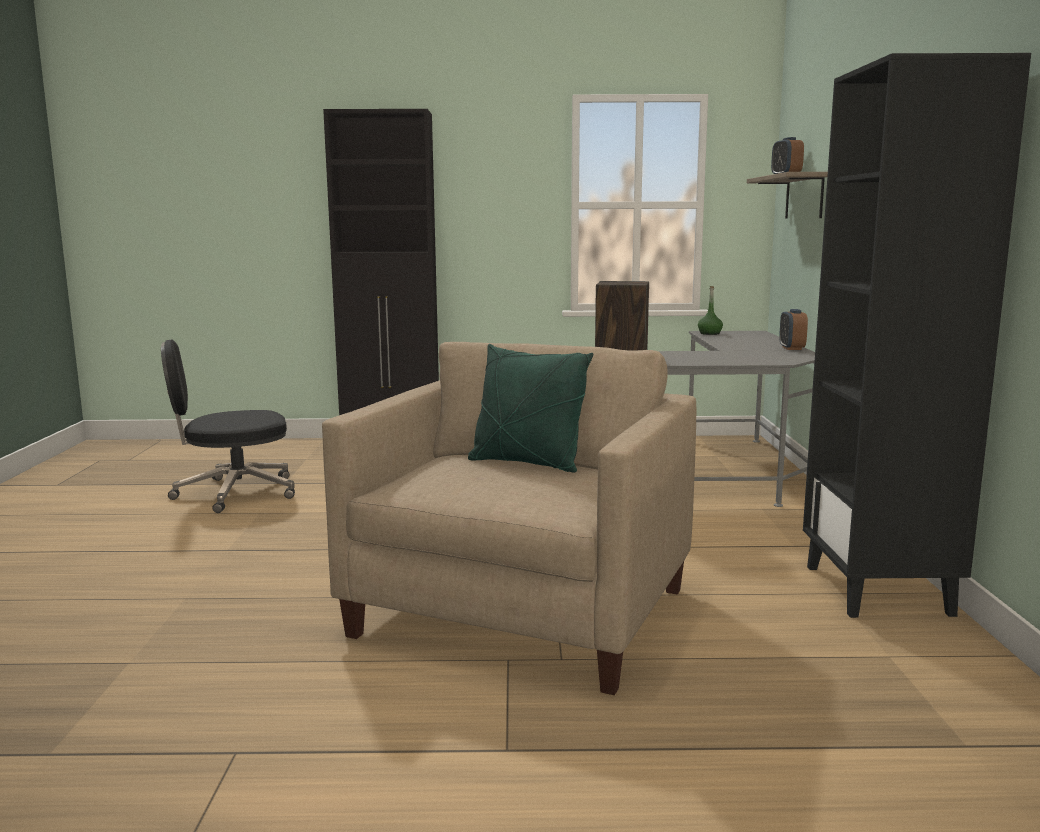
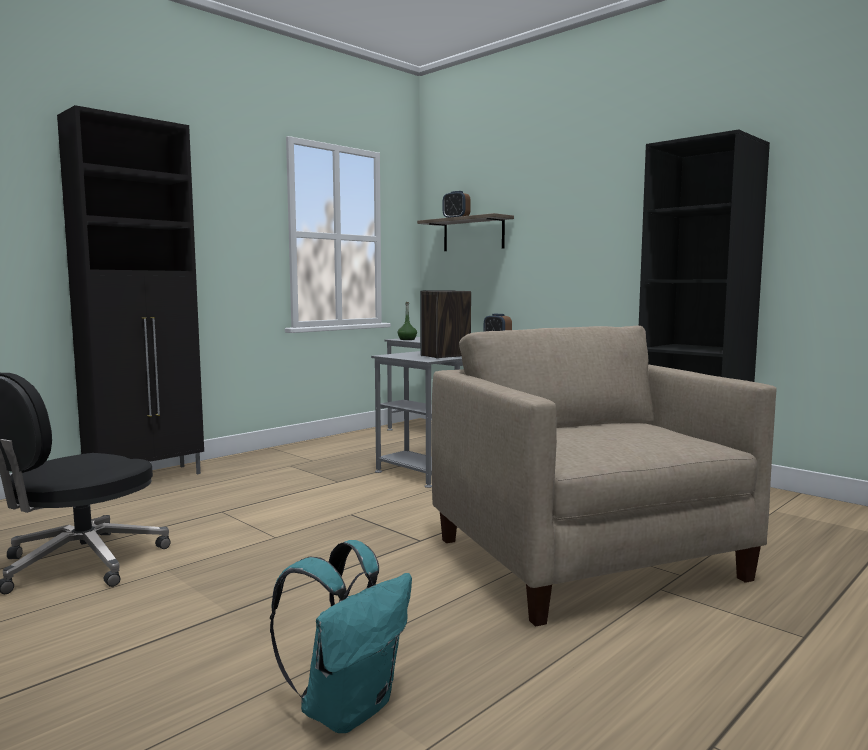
camera: 45 degrees left, 5 degrees down
(149, 625) = (347, 708): none -> turquoise backpack
(527, 463) = (590, 426): green pillow -> none

